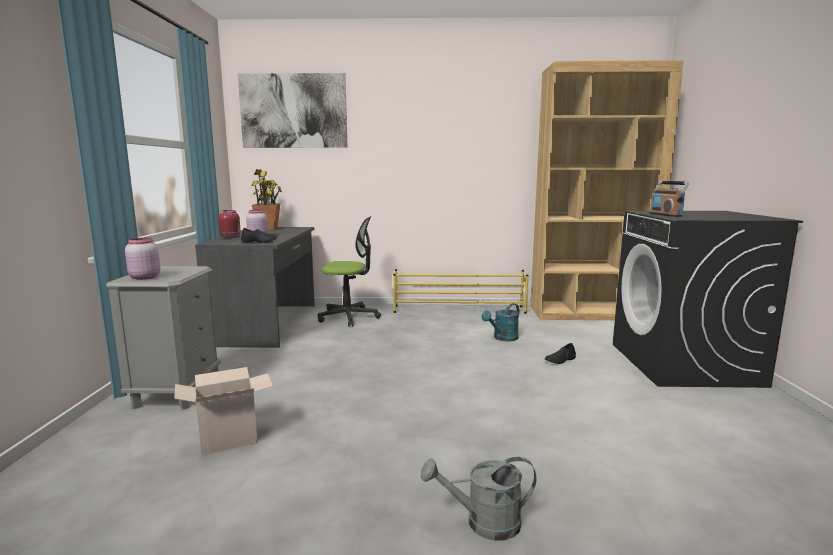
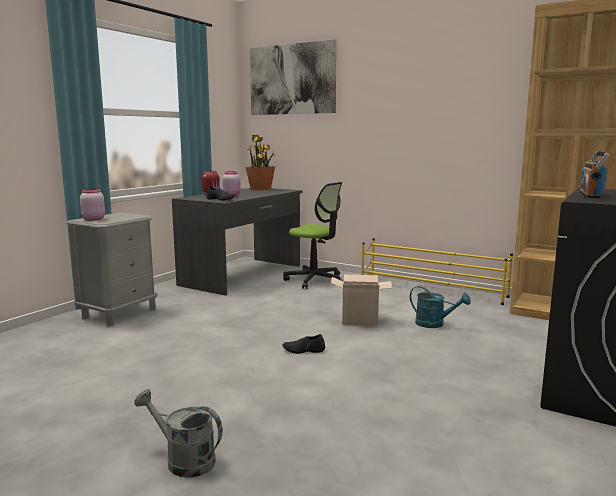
camera: 30 degrees right, 0 degrees up
(230, 438) = (108, 352): cardboard box -> cardboard box (361, 320)
(503, 338) = (435, 324): turquoise watering can -> turquoise watering can turned 135 degrees counterclockwise
(560, 360) = (465, 357): black shoe -> black shoe (303, 350)

